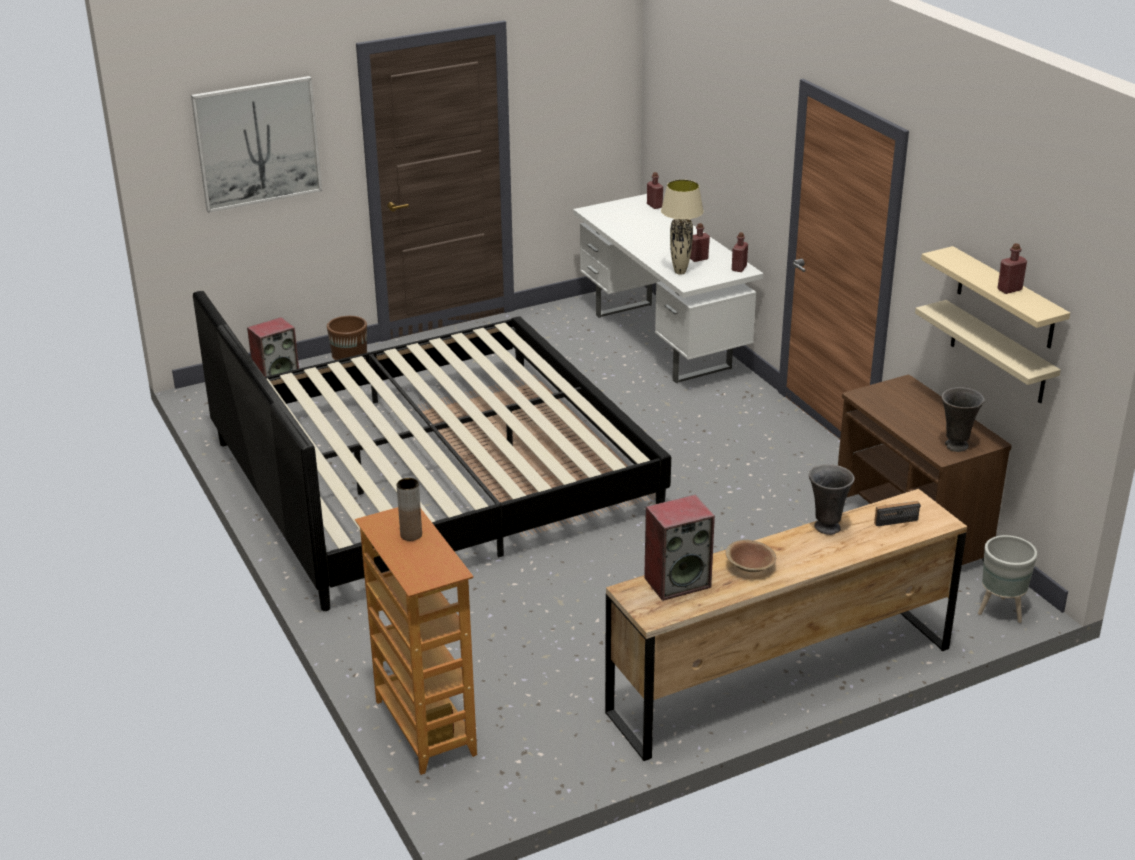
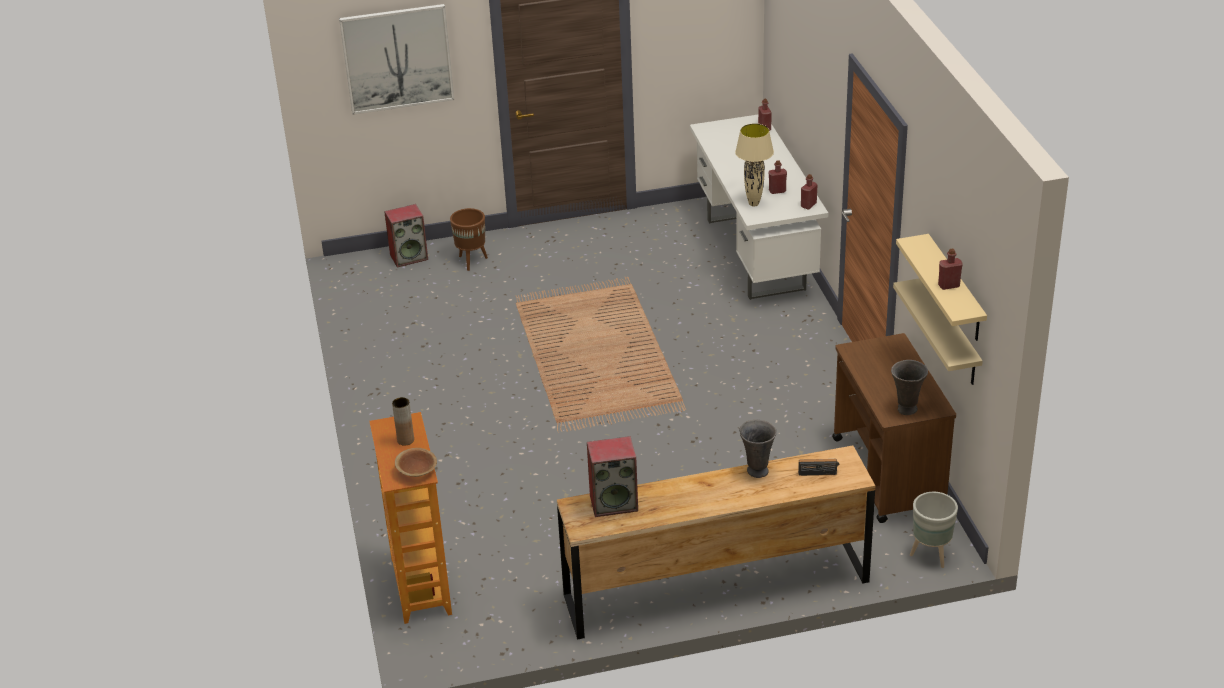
camera: 15 degrees right, 5 degrees up
(432, 475) = (506, 365): bed -> none
(750, 567) = (677, 497): brown bowl -> brown bowl (417, 471)

